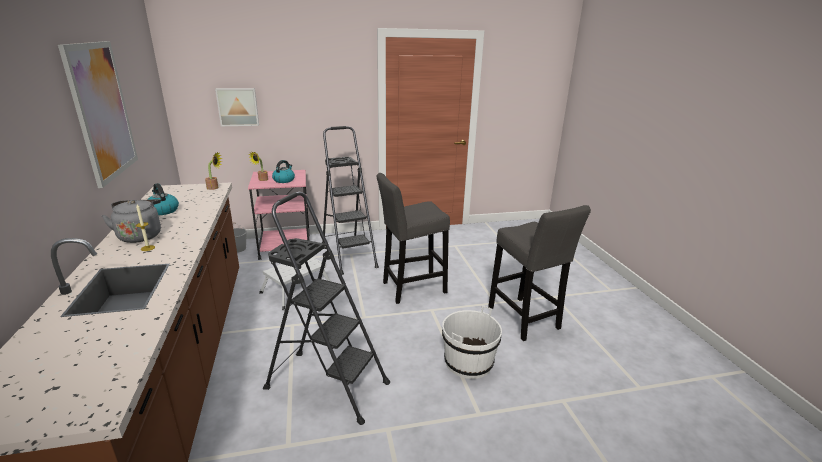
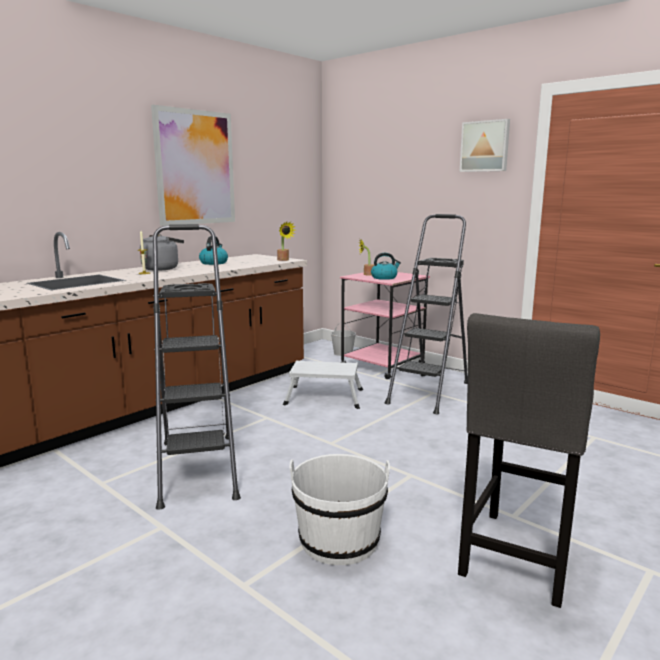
camera: 55 degrees right, 10 degrees down
(238, 107) = (376, 194): picture -> picture (485, 146)
(411, 288) = (431, 446): grey stool -> none

